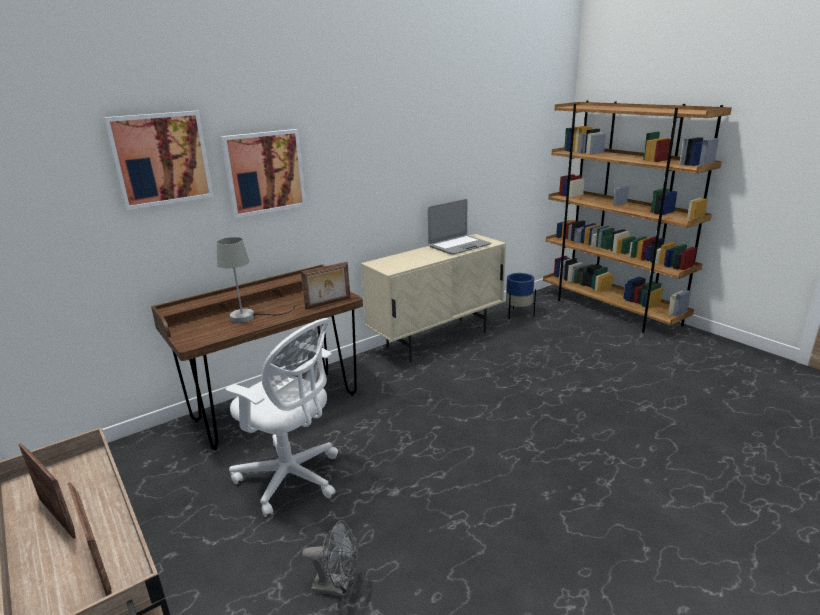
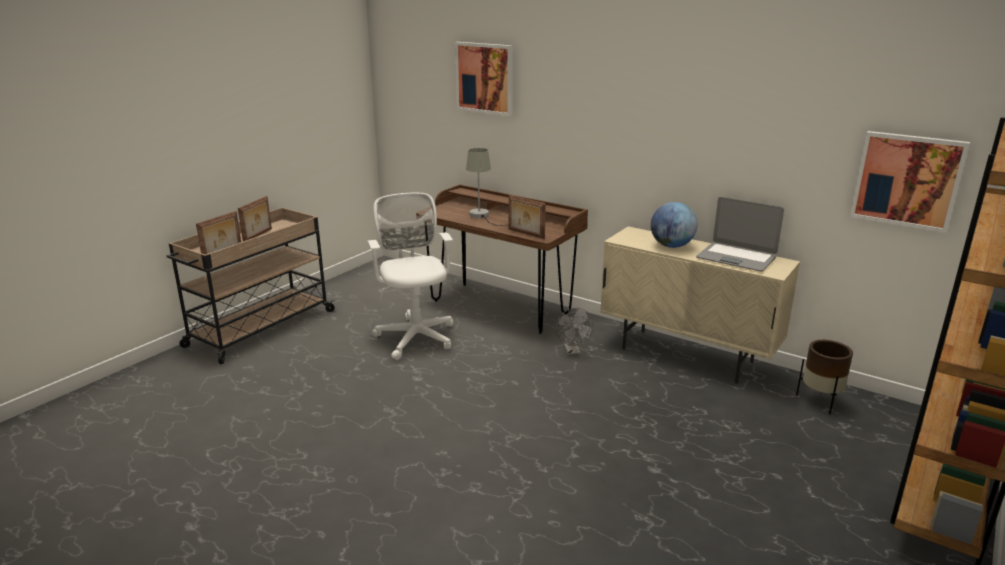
camera: 70 degrees right, 0 degrees up
(264, 172) = (554, 107): picture -> picture (907, 180)
(292, 479) = (415, 335): white office chair -> white office chair turned 150 degrees clockwise
(337, 586) = (319, 376): grey fan -> grey fan (572, 351)
(420, 257) = (671, 246): none -> globe
(518, 314) = (820, 401): blue planter -> brown planter

